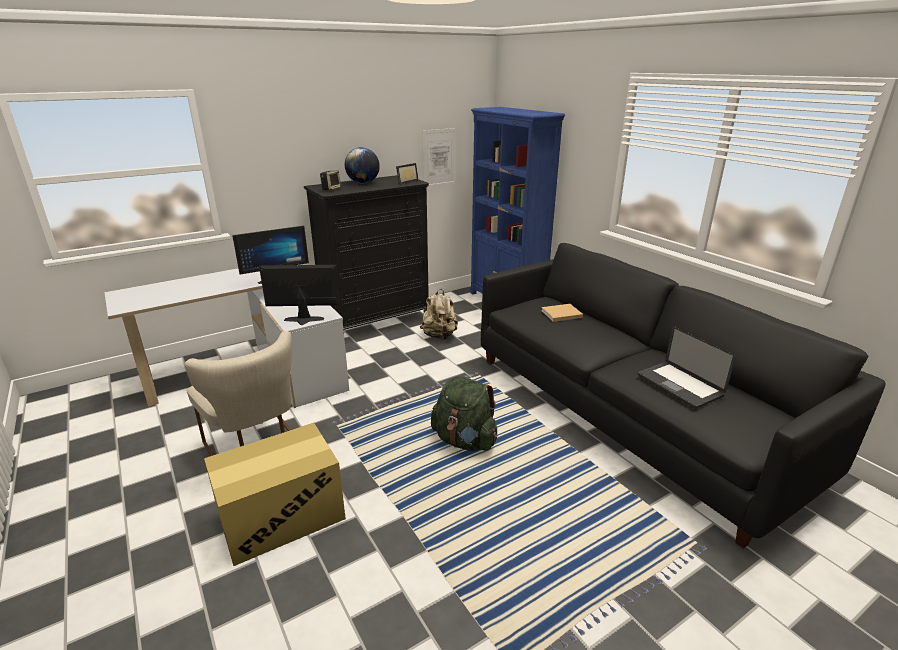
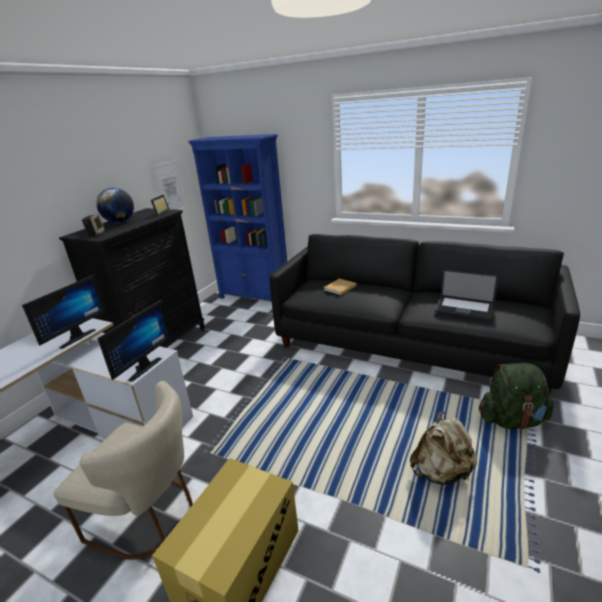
camera: 30 degrees left, 0 degrees up
(303, 321) = (141, 368): monitor -> monitor turned 150 degrees clockwise
(439, 336) = (227, 340): beige backpack -> beige backpack (441, 472)
(464, 441) = (327, 413): green backpack -> green backpack (512, 420)

